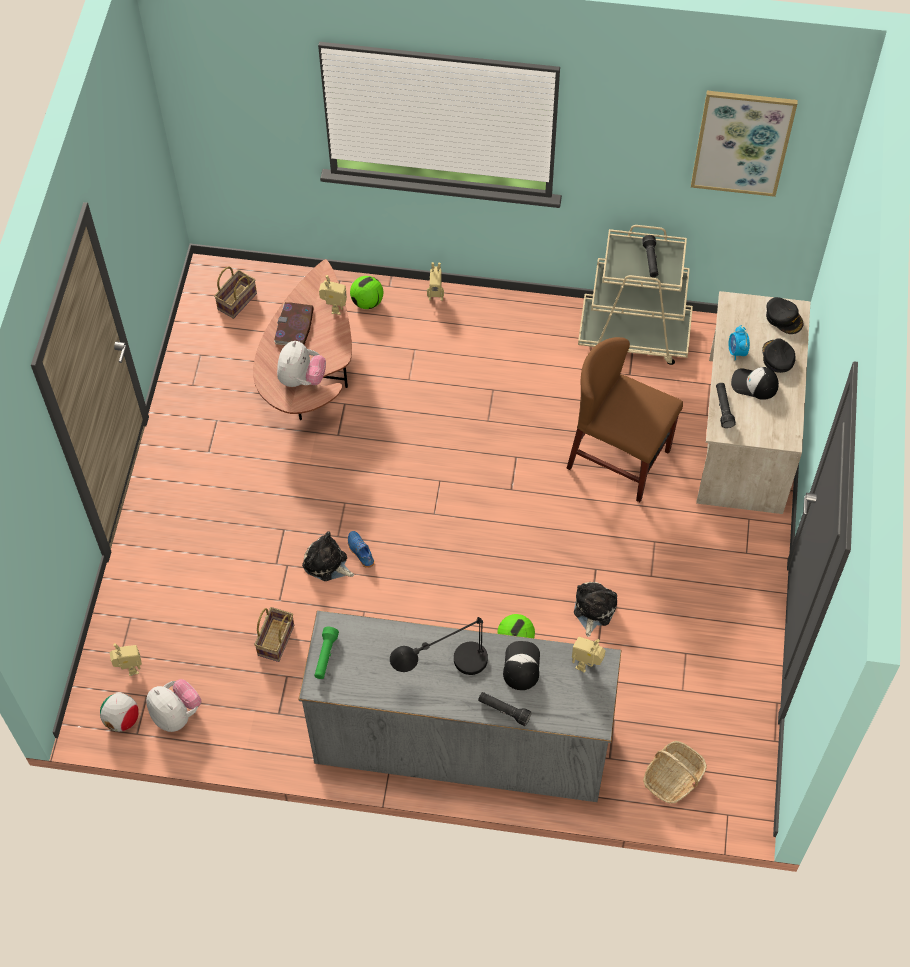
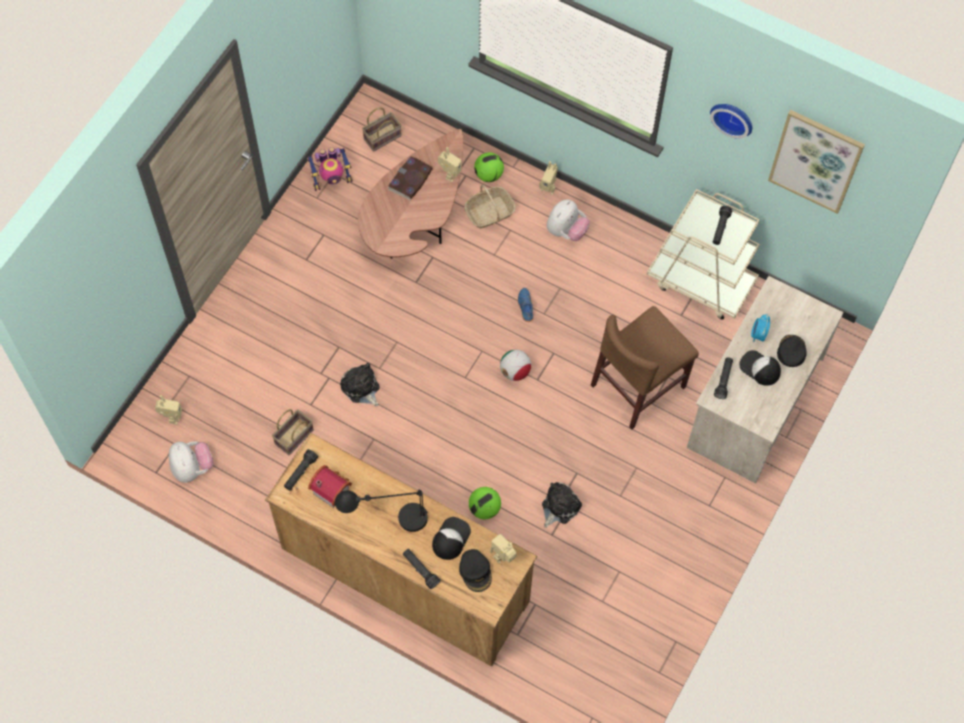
camera: 20 degrees right, 5 degrees up
(122, 719) = (149, 457): football -> football (515, 371)
(201, 361) = (332, 180): none -> toy robot
(301, 379) = (397, 227): plush toy -> plush toy (566, 231)
(325, 656) = (300, 473): green flashlight -> black flashlight
(360, 552) = (391, 388): blue shoe -> blue shoe (525, 307)
(368, 661) = (331, 489): none -> toy house
(461, 741) = (404, 574): grey dresser -> brown dresser
(619, 459) = (638, 386): brown chair -> brown chair turned 90 degrees counterclockwise
(640, 126) = (733, 117): none -> wall clock
(673, 777) = (562, 670): basket -> basket (489, 212)
(784, 318) = (813, 319): black cap -> black cap (475, 571)

